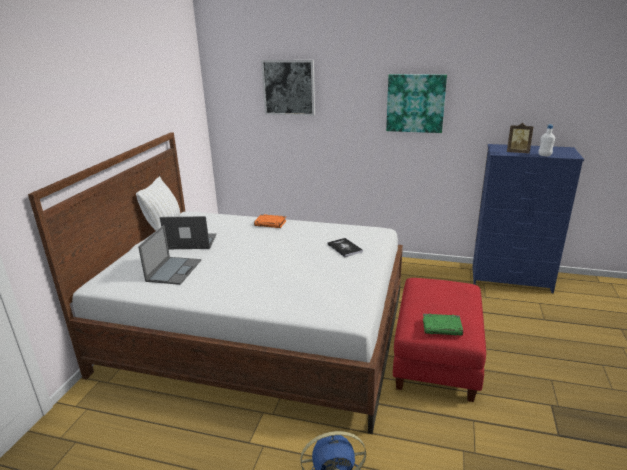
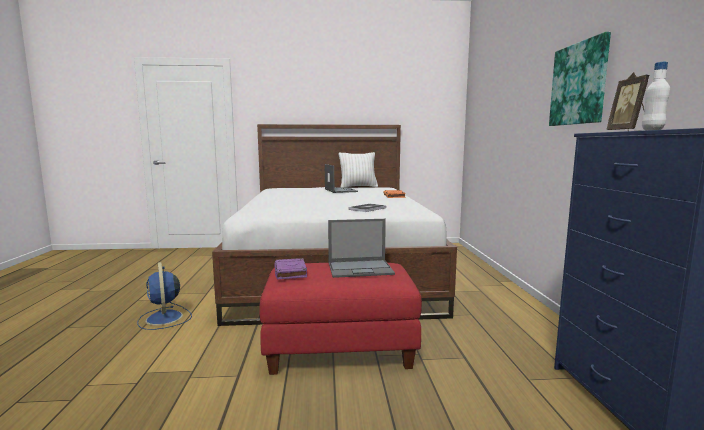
camera: 70 degrees right, 15 degrees down
(174, 270) = (297, 192): laptop -> laptop (361, 268)
(289, 87) = (499, 89): picture -> none
(442, 327) = (290, 272): green book -> purple book

